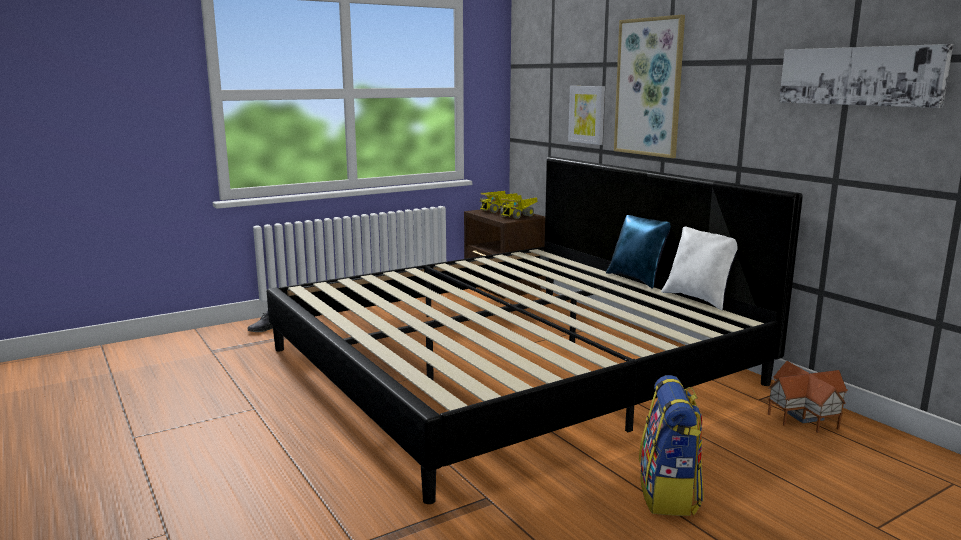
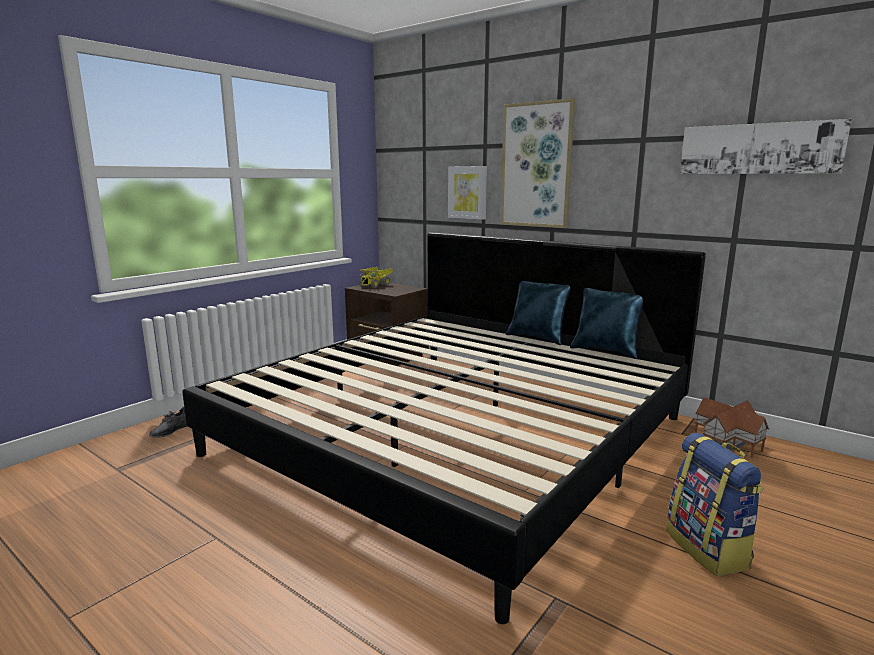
camera: 20 degrees left, 0 degrees up
(518, 216) = (400, 288): toy truck -> none
(699, 299) = (606, 351): white pillow -> blue pillow

